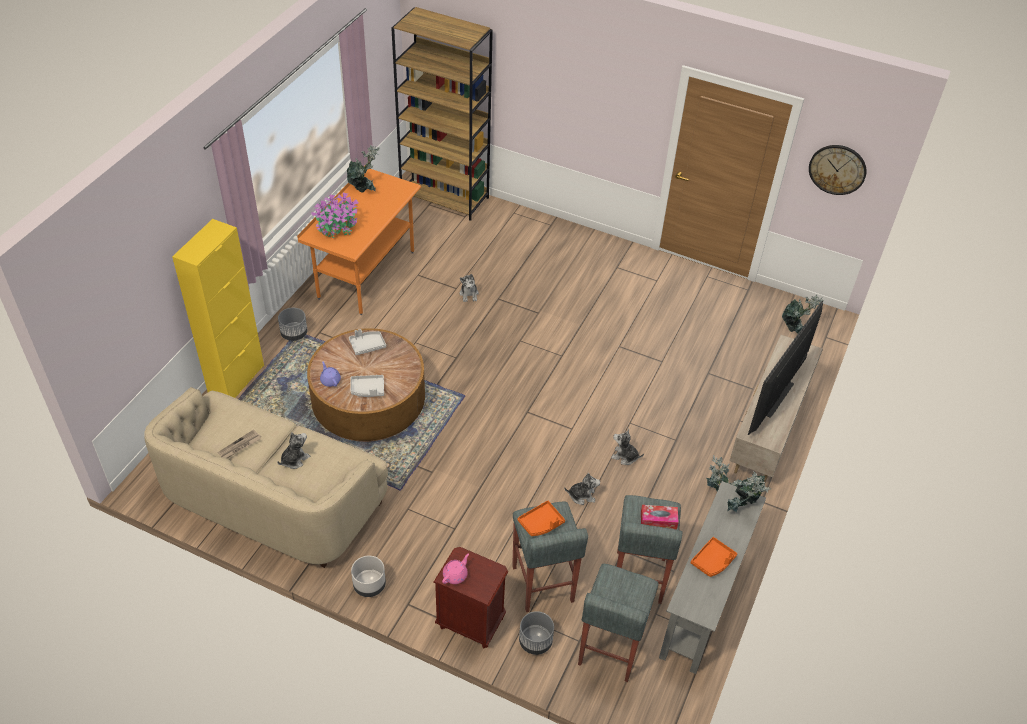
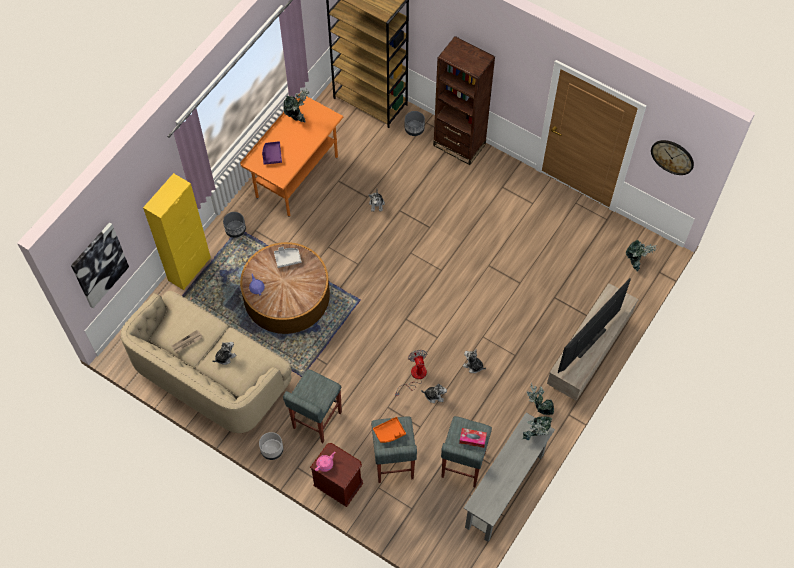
camera: 10 degrees right, 15 degrees up
(111, 333) = (99, 265): none -> picture
(337, 227) = (272, 155): potted plant -> purple tray
(368, 389) = (284, 299): grey tray -> none
(535, 642) = (381, 505): grey planter -> grey planter (414, 129)
(551, 476) = (414, 376): none -> fan
(557, 231) = (459, 145): none -> brown bookcase
(609, 649) = (431, 517): grey stool -> grey stool (316, 420)
(713, 561) = (504, 475): orange tray -> none

